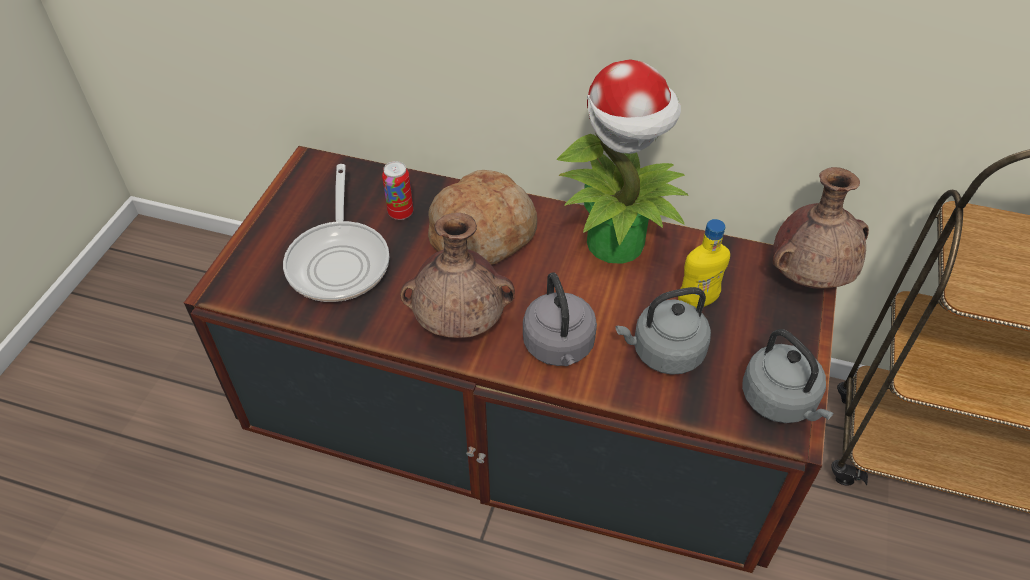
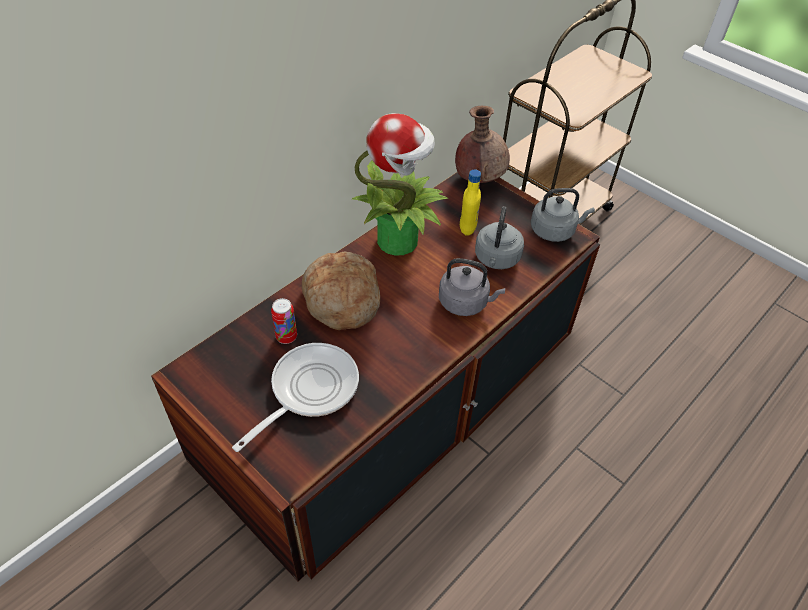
camera: 65 degrees left, 0 degrees up
(340, 260) = (309, 390): frying pan -> frying pan turned 75 degrees counterclockwise
(461, 324) = (417, 343): brown vase -> none

